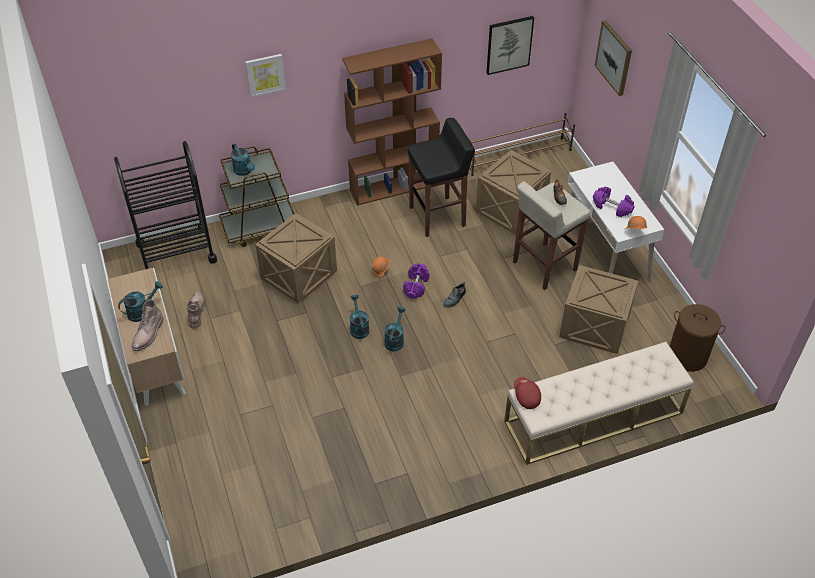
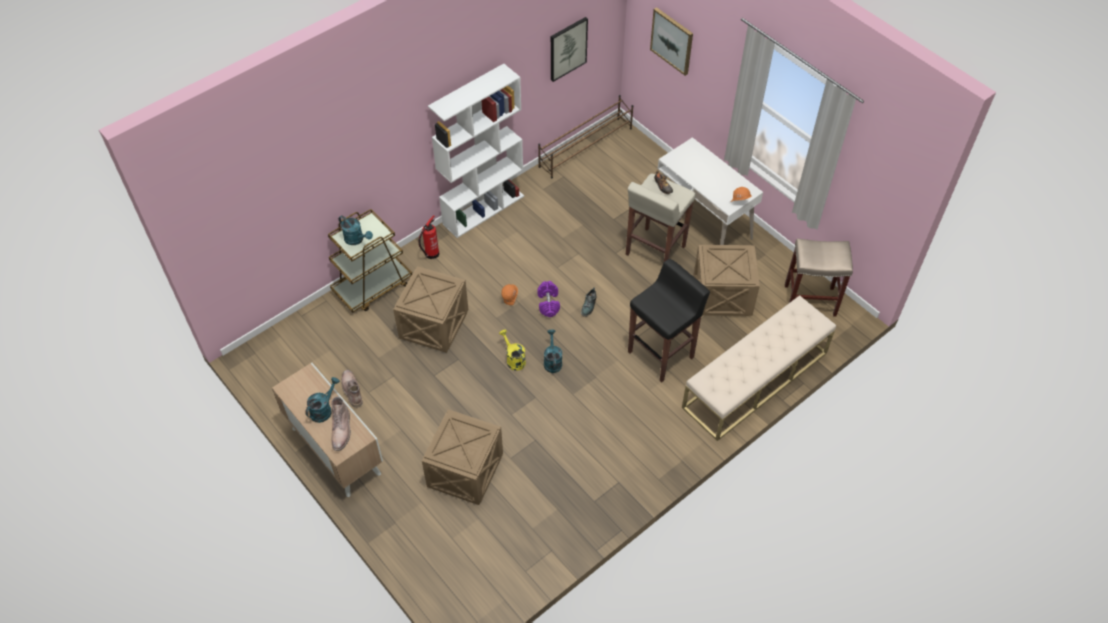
camera: 20 degrees left, 5 degrees up
(176, 252) = (302, 336): black cart -> none
(265, 75) = (361, 142): picture -> none
(326, 213) = (431, 254): none -> fire extinguisher
(358, 327) = (514, 359): turquoise watering can -> yellow watering can
(394, 187) = (483, 209): brown bookcase -> white bookcase
(438, 216) = (538, 228): black stool -> black stool (661, 354)
(510, 210) = (601, 203): crate -> crate (465, 471)
(526, 396) = (705, 382): red cap -> none
(612, 207) = (710, 183): purple dumbbell -> none
(687, 356) = (810, 300): brown laundry basket -> beige stool

